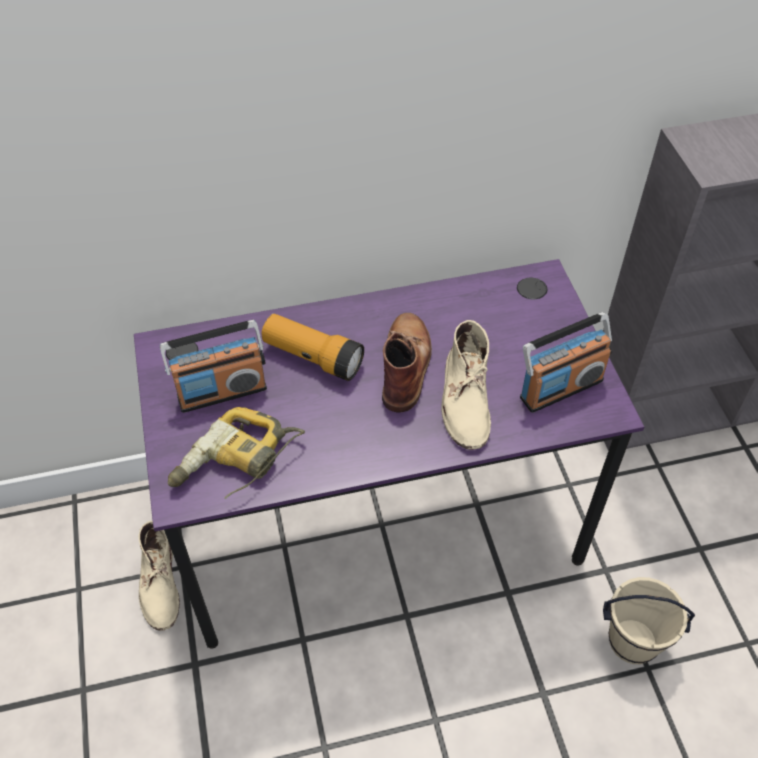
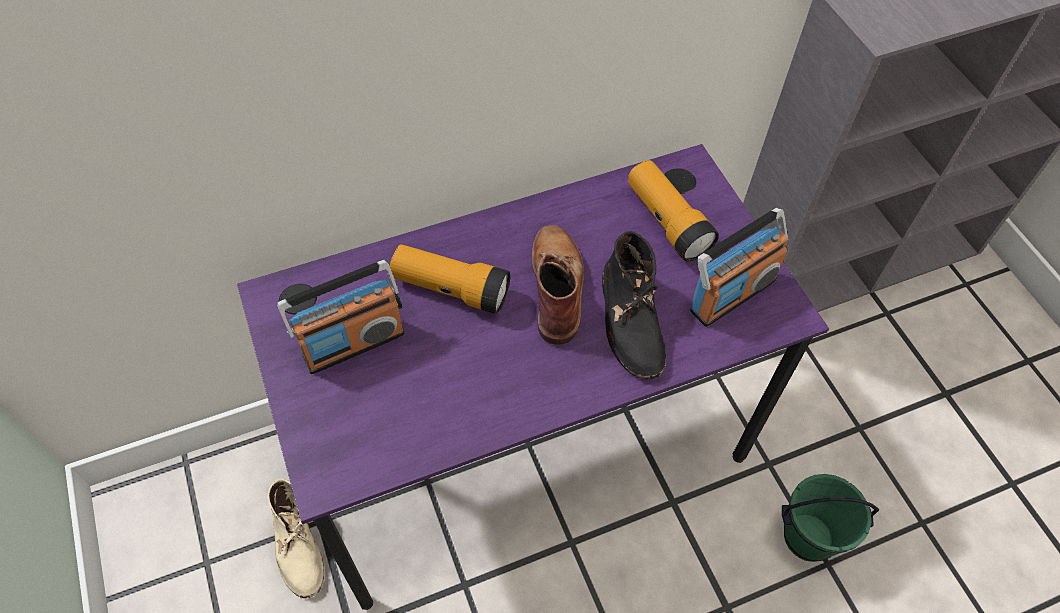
camera: 10 degrees left, 5 degrees up
(236, 463) = (385, 429): power drill -> none
(465, 400) = (631, 321): beige boot -> black boot
(514, 321) = (667, 222): none -> flashlight
(633, 640) = (808, 536): beige bucket -> green bucket

